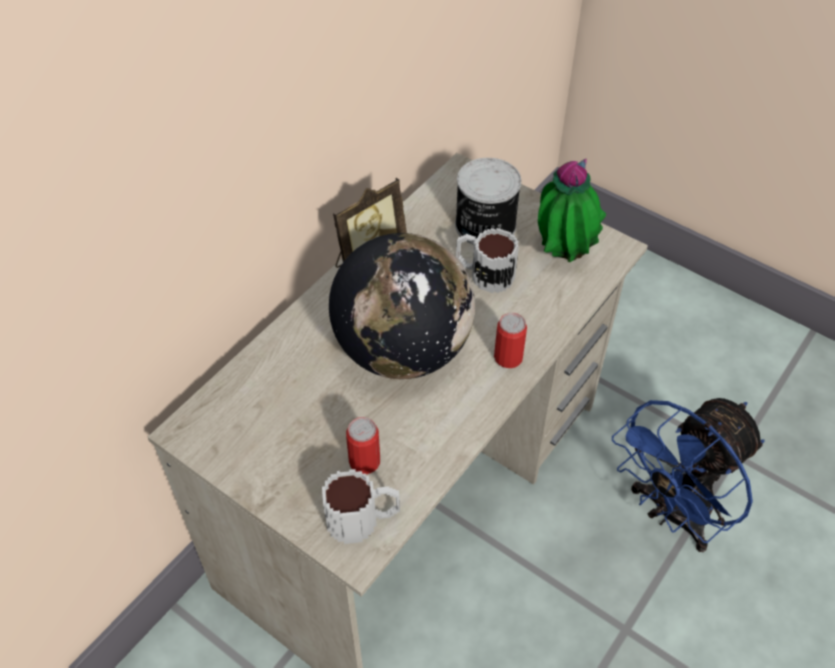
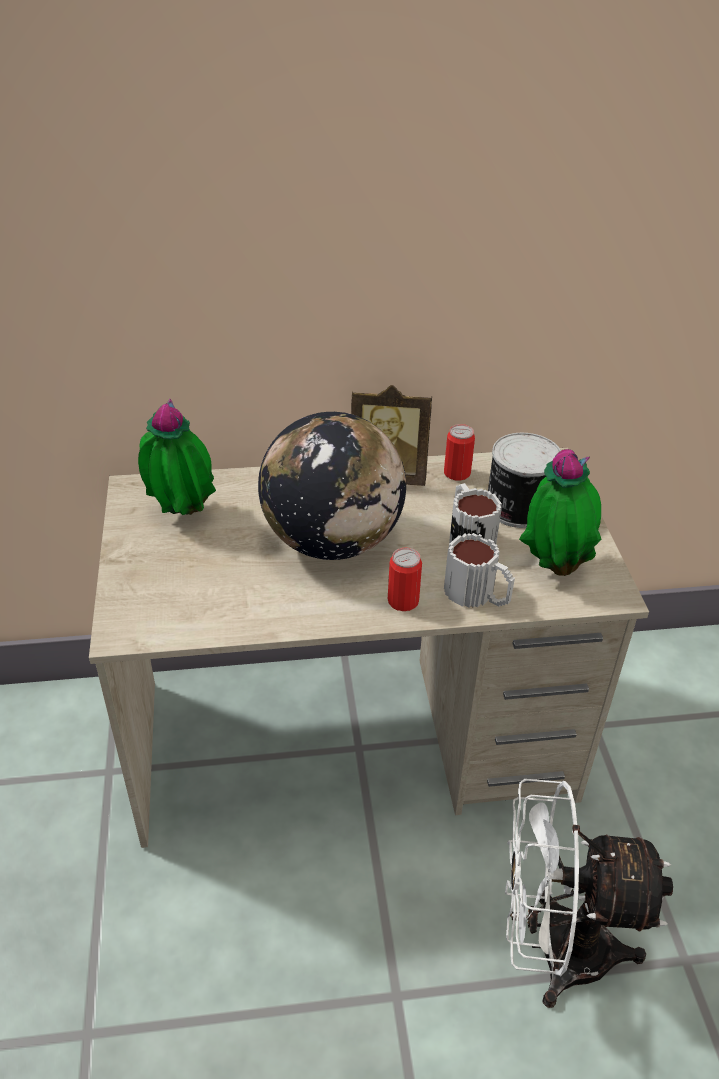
camera: 45 degrees right, 10 degrees down
(262, 421) = (181, 515): none -> potted plant
(363, 519) = (153, 617): mug -> mug (478, 595)
(364, 461) = (206, 586): can -> can (457, 473)
(671, 514) = (554, 949): blue fan -> white fan

